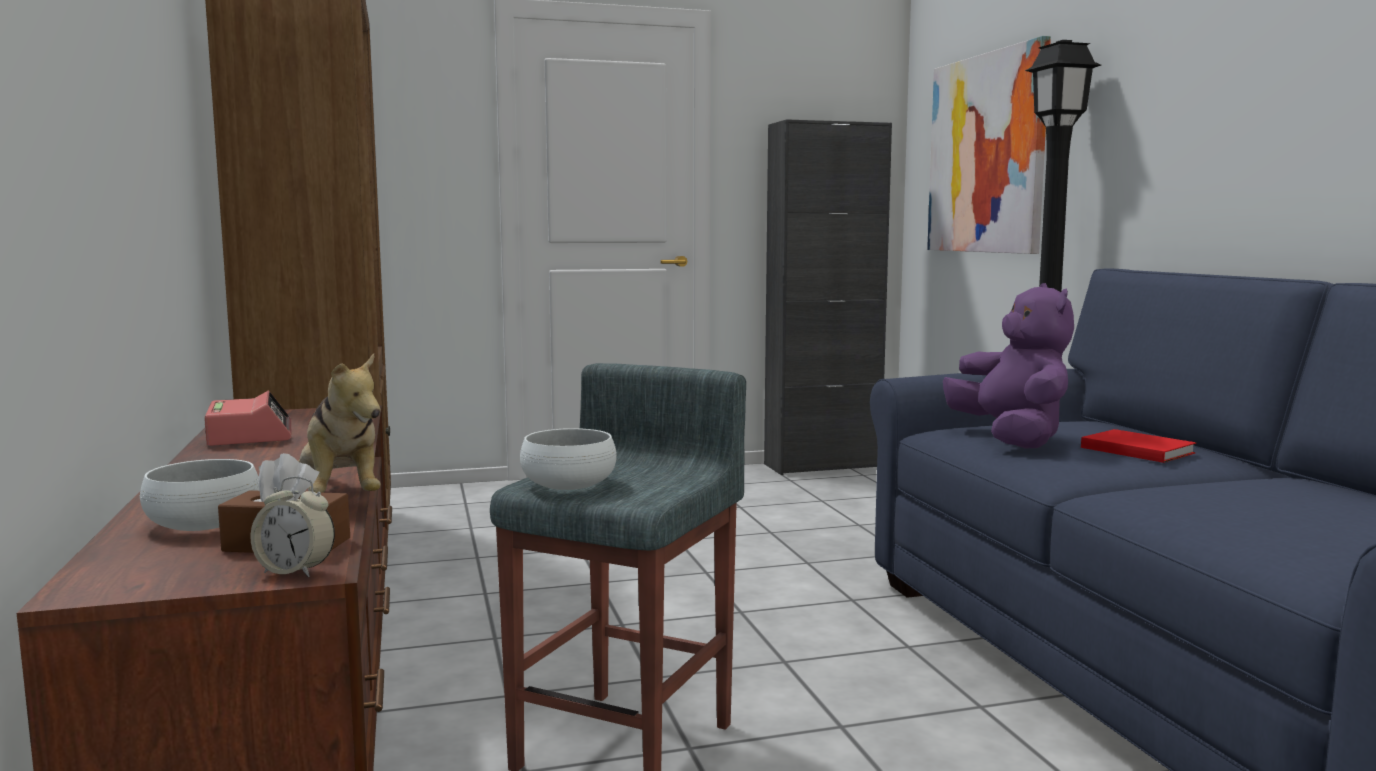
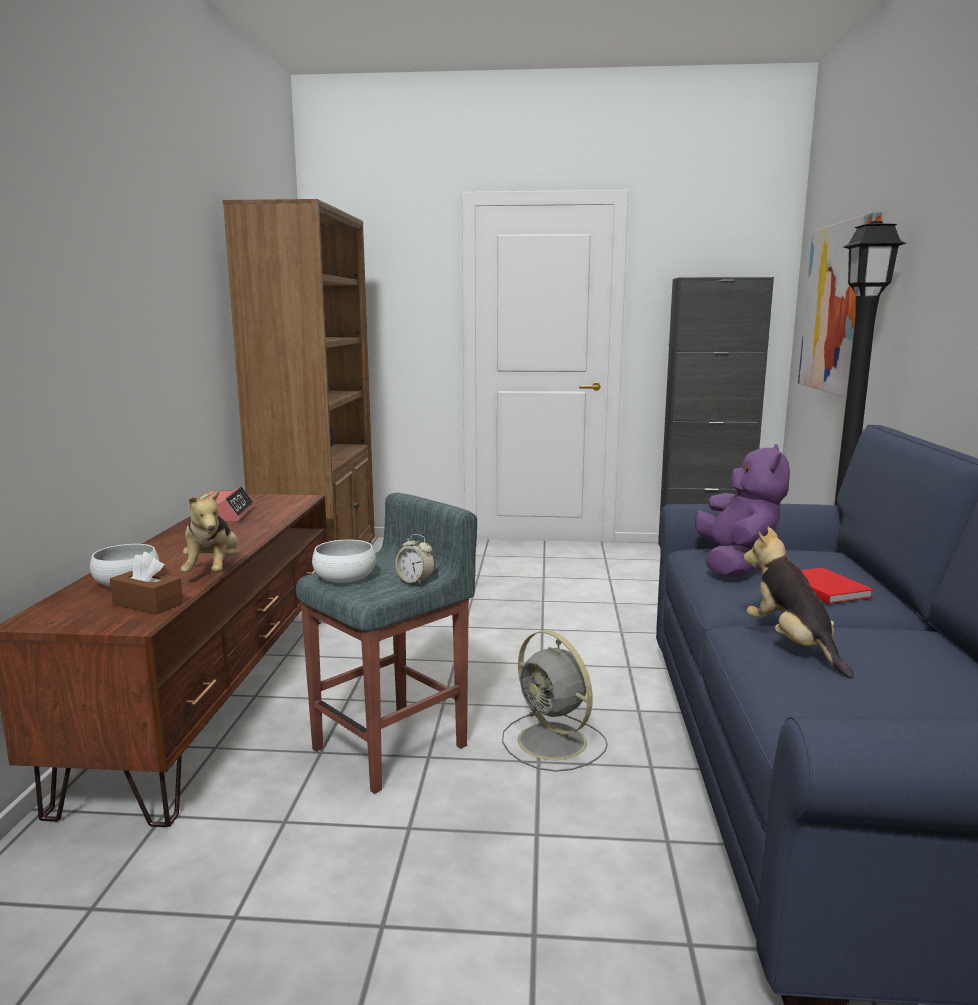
camera: 20 degrees right, 5 degrees up
(295, 571) = (130, 624): alarm clock -> alarm clock (415, 581)
(841, 700) = (554, 743): none -> grey fan
(1190, 501) = (792, 645): none -> plush toy

